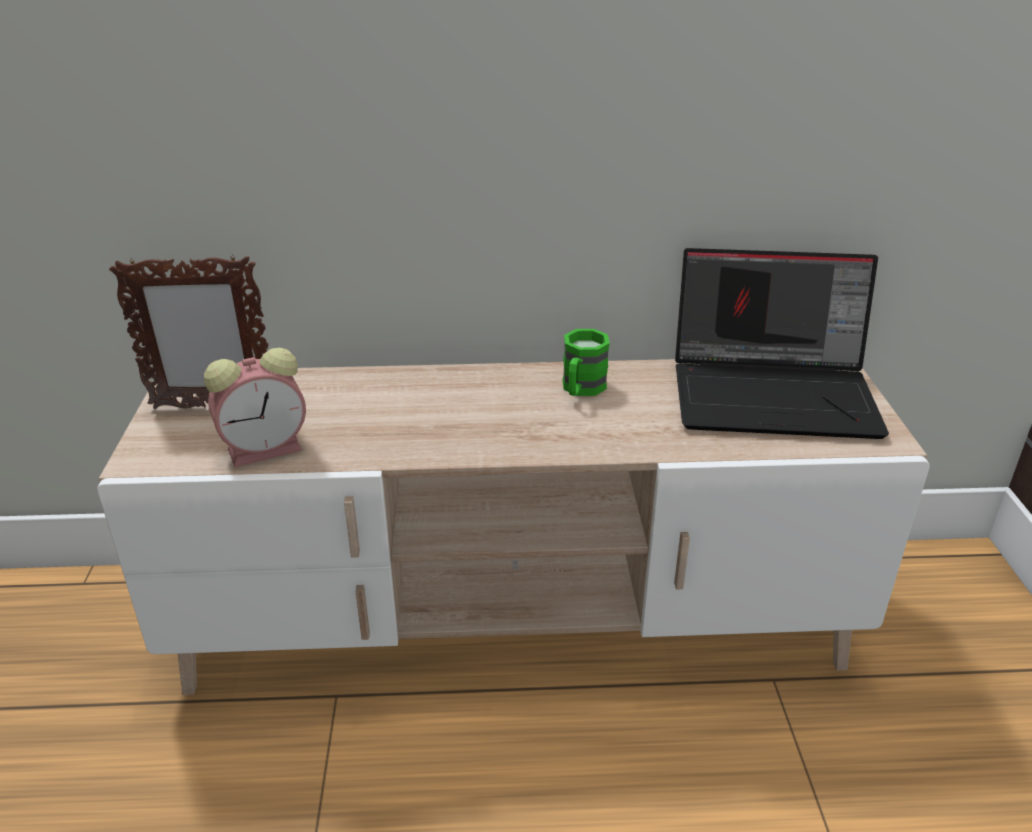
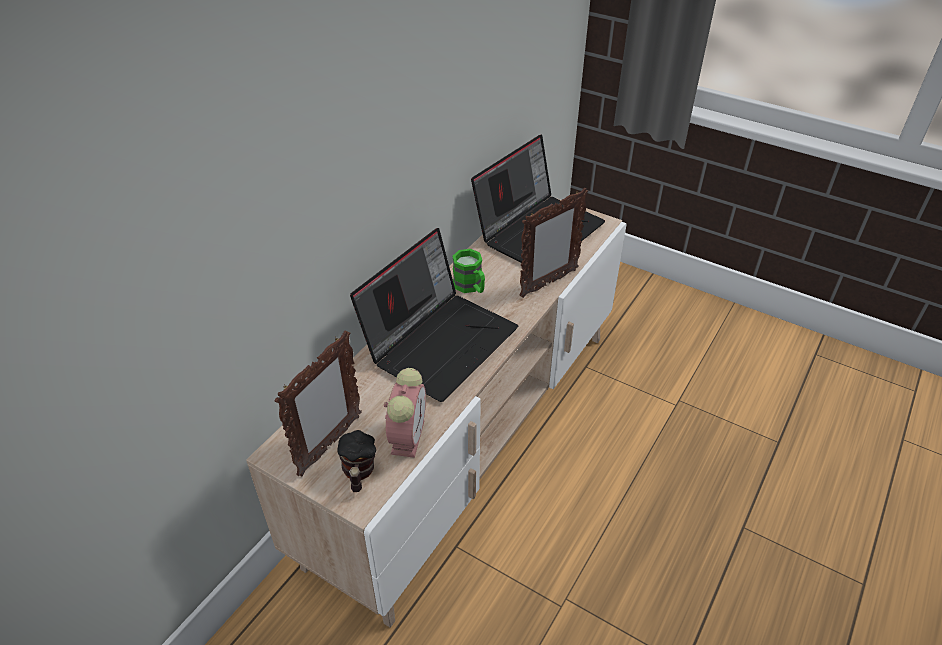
camera: 55 degrees left, 10 degrees up
(181, 441) = (358, 474): none -> mug
(453, 407) = (440, 341): none -> laptop
(672, 443) = (548, 283): none -> picture frame

